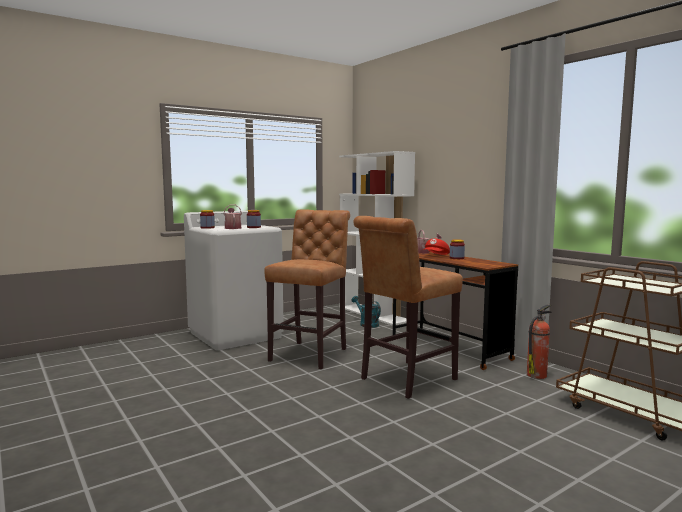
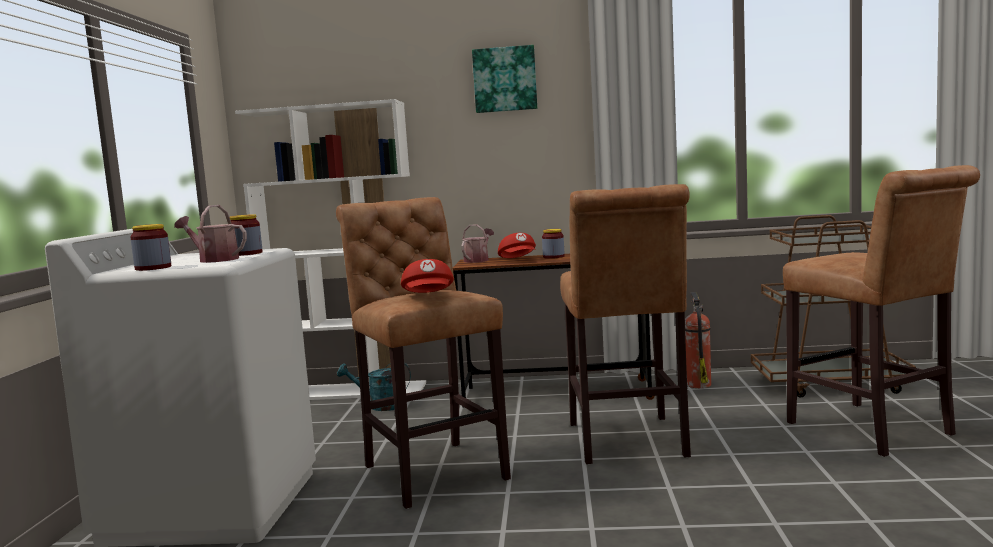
camera: 50 degrees left, 0 degrees up
(295, 261) = (429, 296): none -> red cap
(467, 137) = (505, 79): none -> picture
(550, 443) = (875, 431): none -> brown stool

